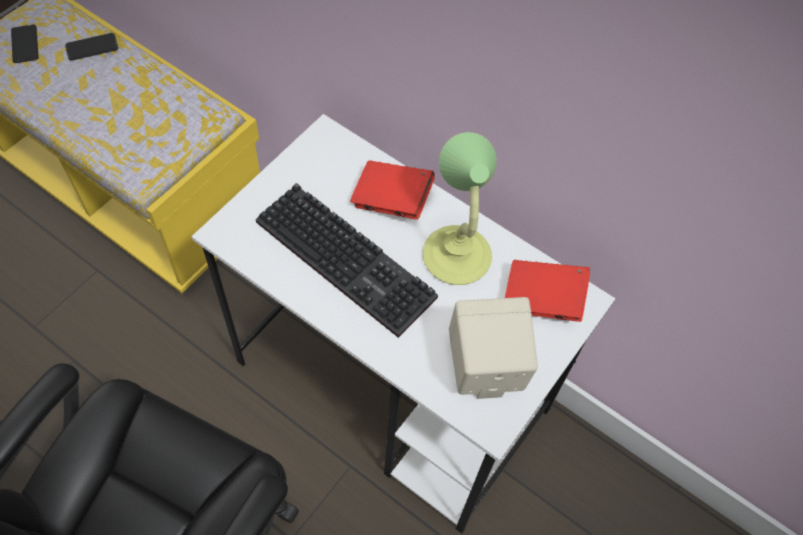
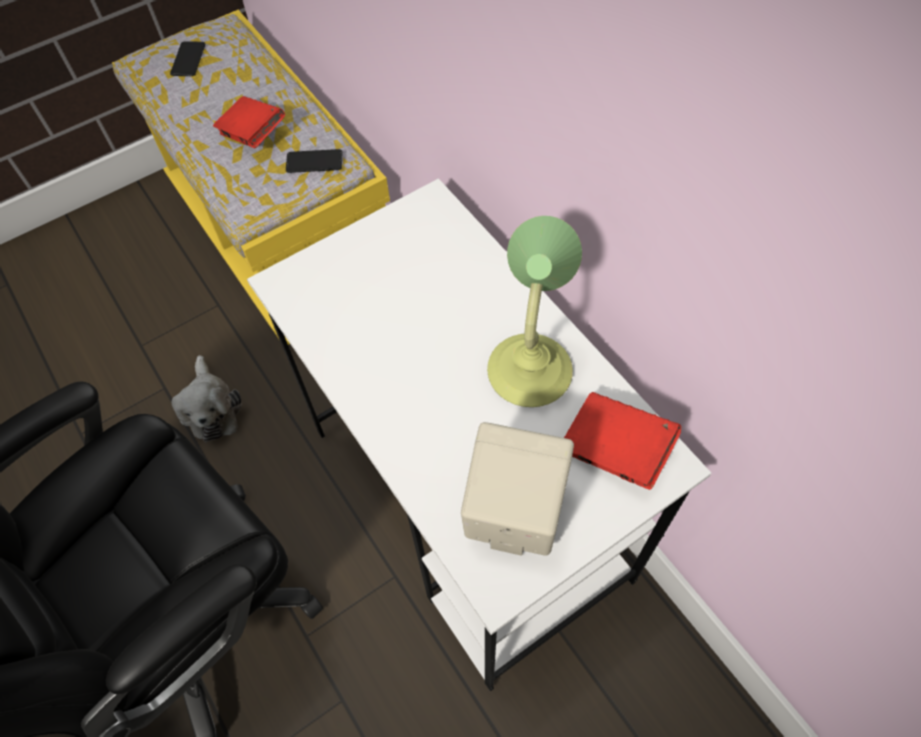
camera: 25 degrees right, 0 degrees up
(92, 47) = (249, 73): phone -> phone (314, 162)
(128, 367) = (211, 408): none -> plush toy
(350, 259) = (405, 344): keyboard -> none
(391, 201) = (477, 290): red book -> red book (253, 135)

